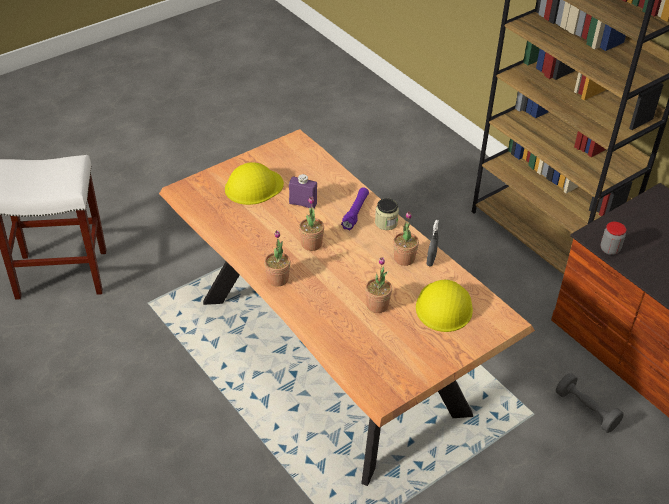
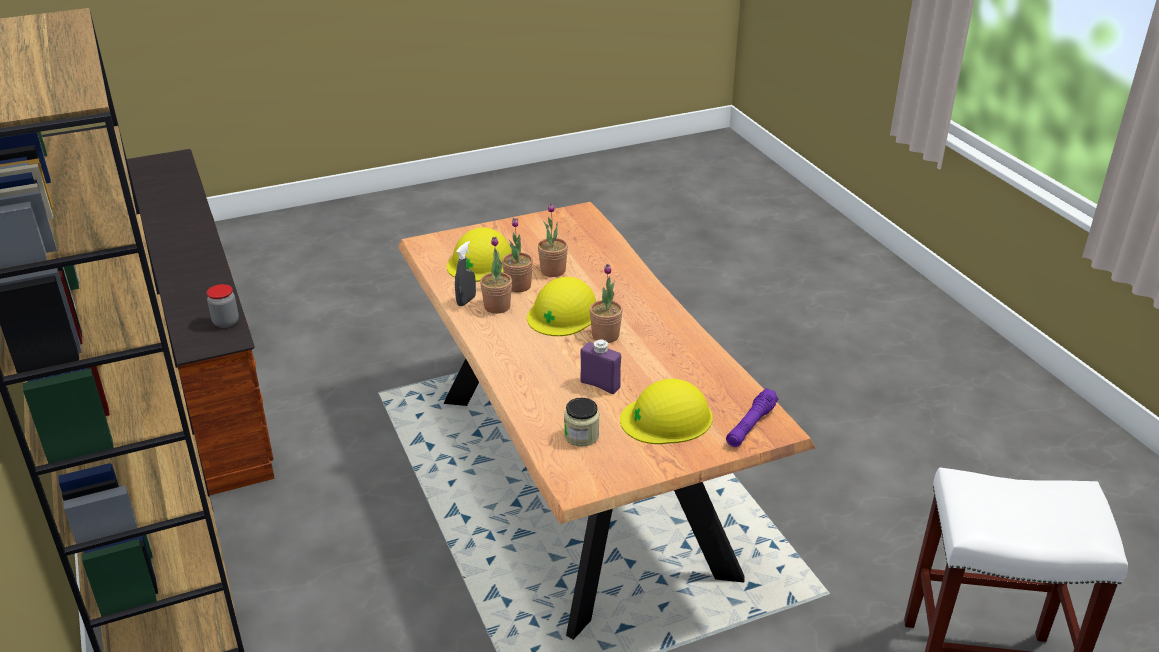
camera: 165 degrees left, 10 degrees down
(277, 279) = (658, 306): potted plant -> potted plant (518, 286)
(350, 260) = (564, 313): none -> yellow hard hat
(355, 212) = (531, 364): purple flashlight -> purple flashlight (750, 425)
(386, 223) = (496, 346): jar -> jar (581, 436)
(586, 410) = (320, 387): grey dumbbell -> none

